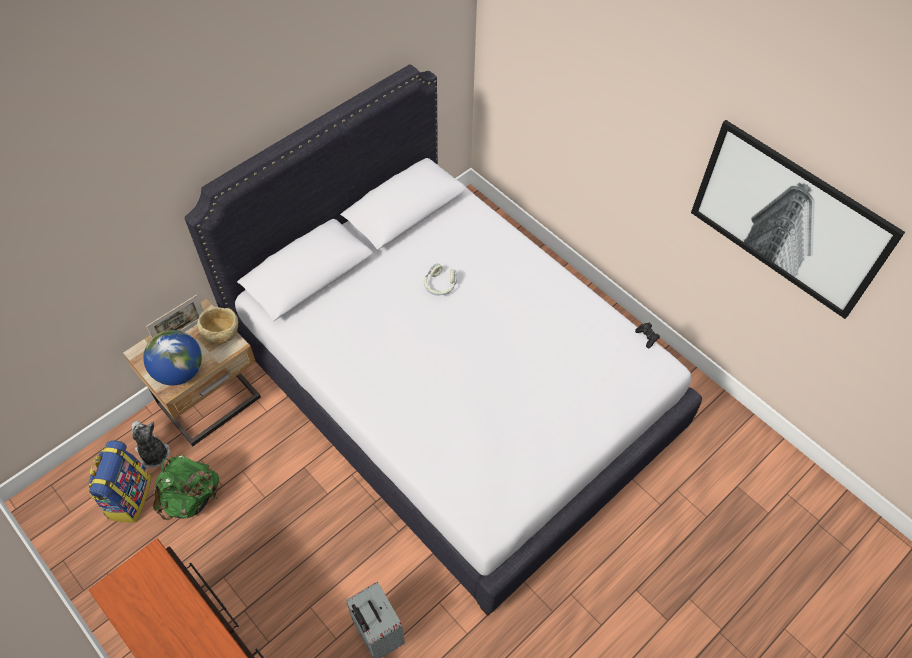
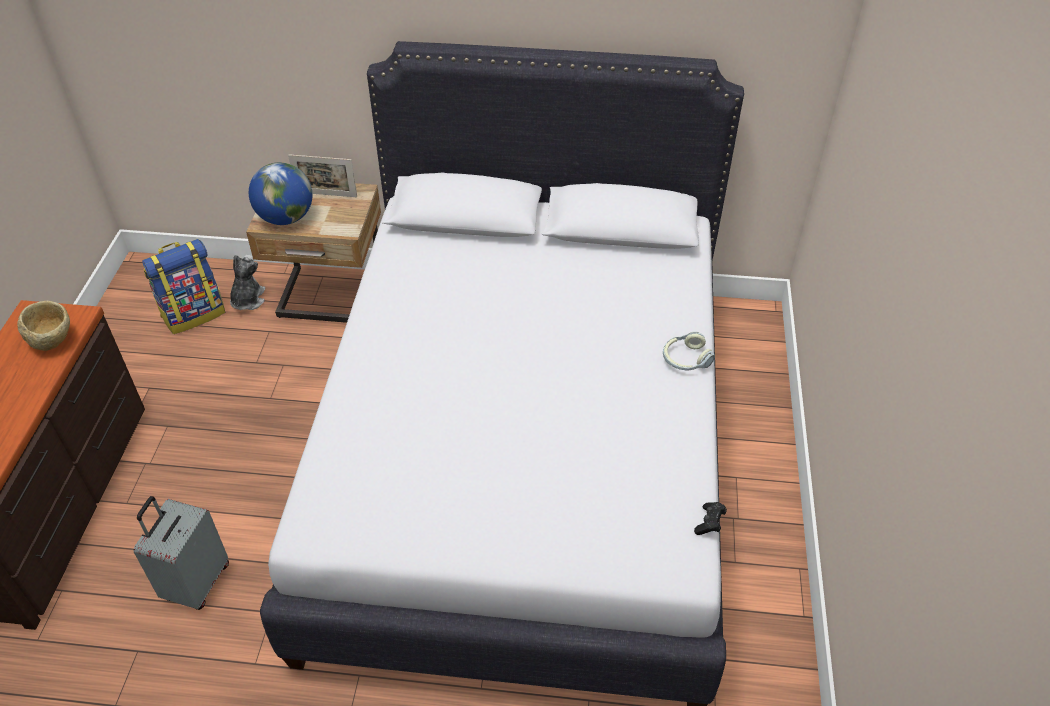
camera: 50 degrees right, 10 degrees down
(191, 498) = (226, 351): green backpack -> none
(222, 333) = (351, 216): beige bowl -> beige bowl (53, 340)
(440, 285) = (563, 308): headphones -> headphones (685, 359)
(789, 218) = (944, 450): picture -> none

